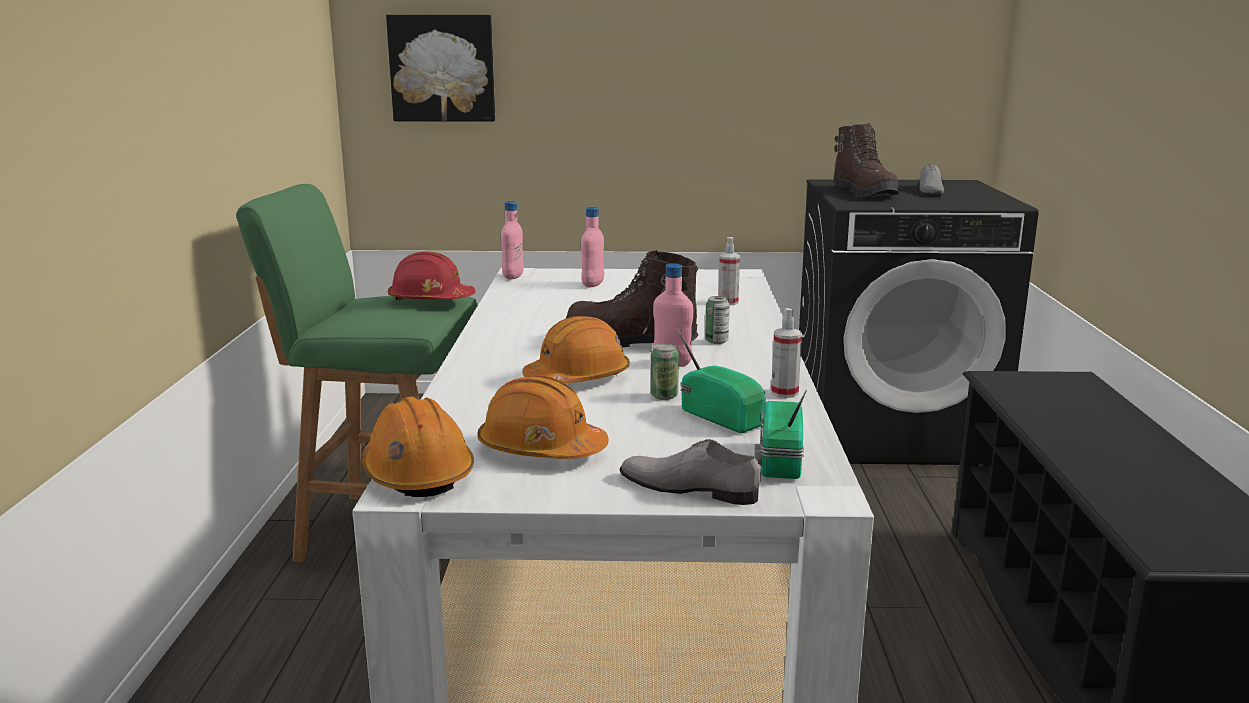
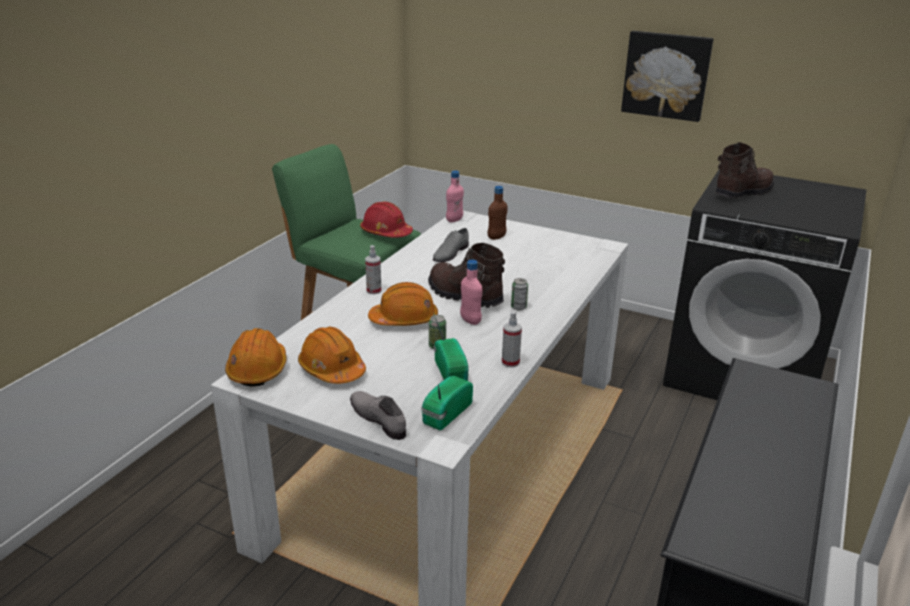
camera: 25 degrees right, 10 degrees up
(442, 68) = (469, 51): picture -> picture (666, 75)
(593, 285) = (496, 237): pink bottle -> brown bottle
(728, 302) = (566, 272): spray bottle -> spray bottle (374, 290)
(865, 193) = (741, 193): brown boot -> brown boot turned 135 degrees counterclockwise
(929, 191) = (799, 199): grey shoe -> grey shoe (450, 253)

